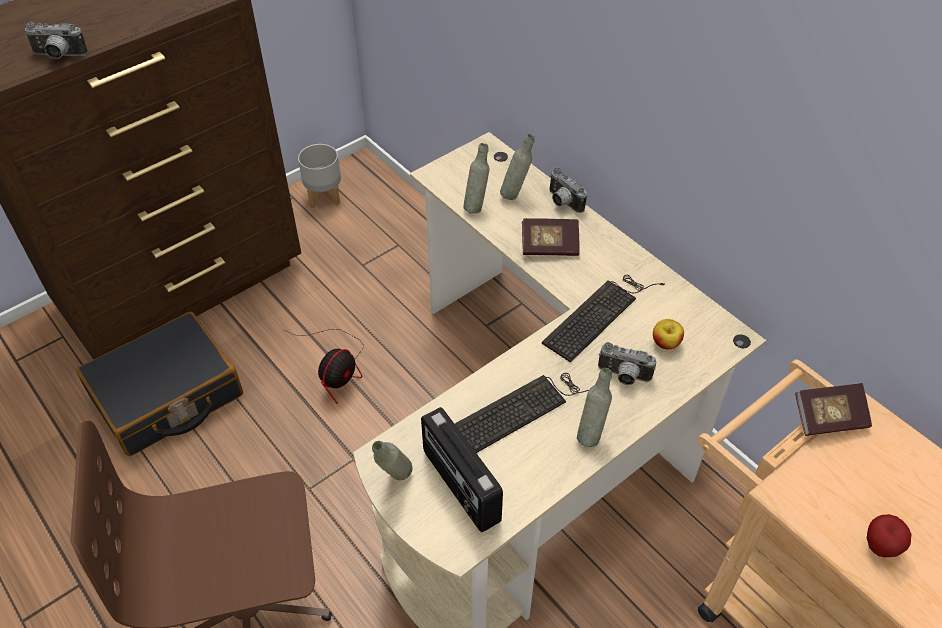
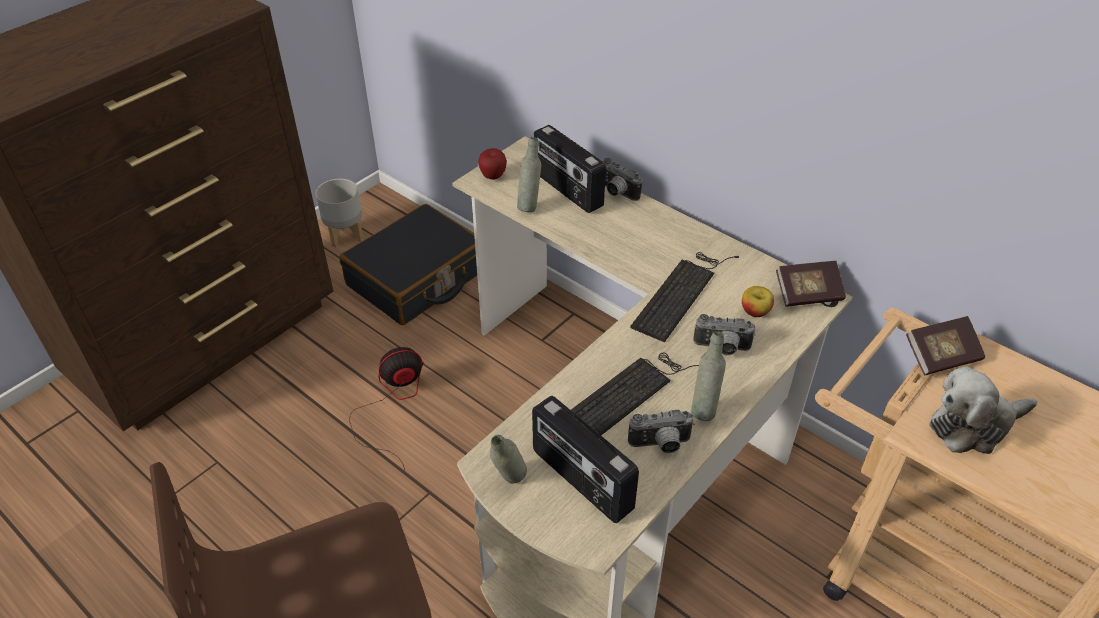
camera: 10 degrees left, 5 degrees down
(59, 56) = (70, 79): camera -> camera (660, 445)
(167, 396) = (209, 457): black suitcase -> black suitcase (417, 278)
(337, 369) = (393, 403): fan -> fan turned 135 degrees counterclockwise
(515, 194) = (567, 190): grey bottle -> radio
(549, 246) = (614, 235): book -> book (808, 294)
(840, 493) = (973, 425): none -> plush toy
(880, 547) = (1028, 471): apple -> apple (493, 176)

